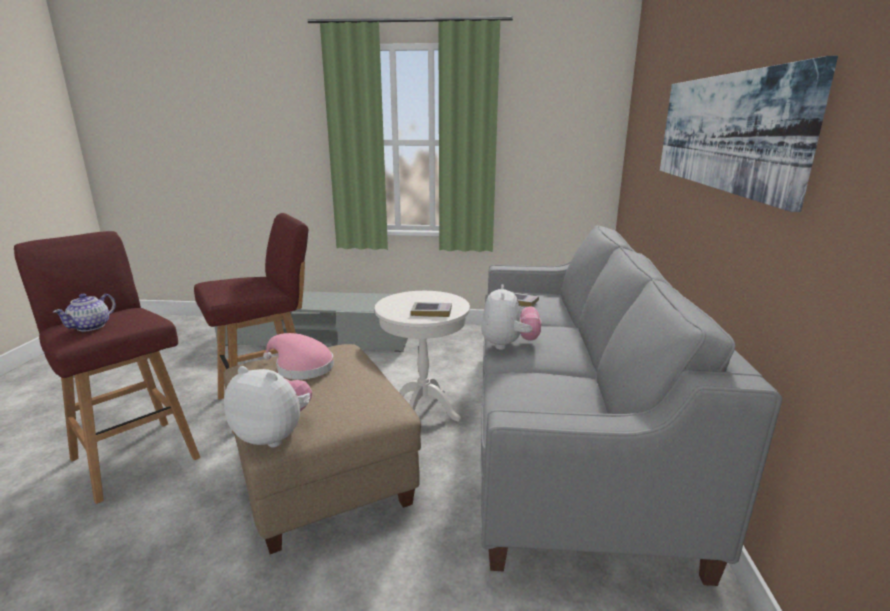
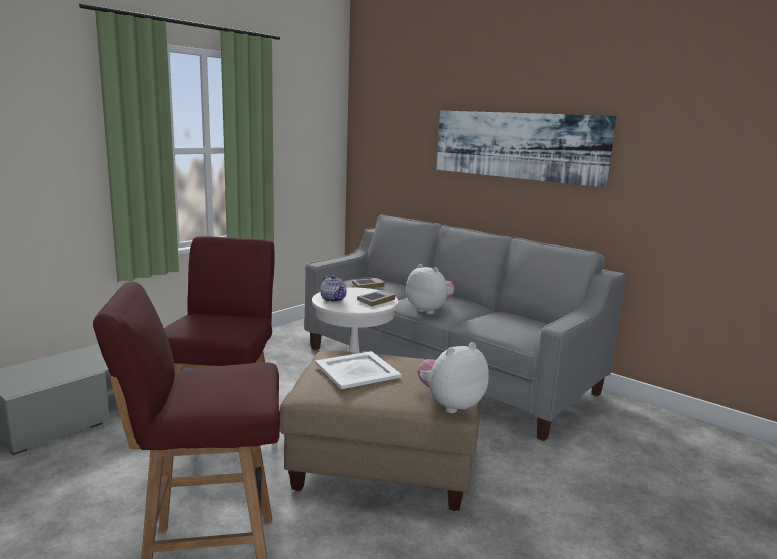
camera: 55 degrees left, 5 degrees down
(91, 326) = (233, 388): teapot -> teapot (333, 299)
(301, 367) = (358, 370): pink hat -> white tray

